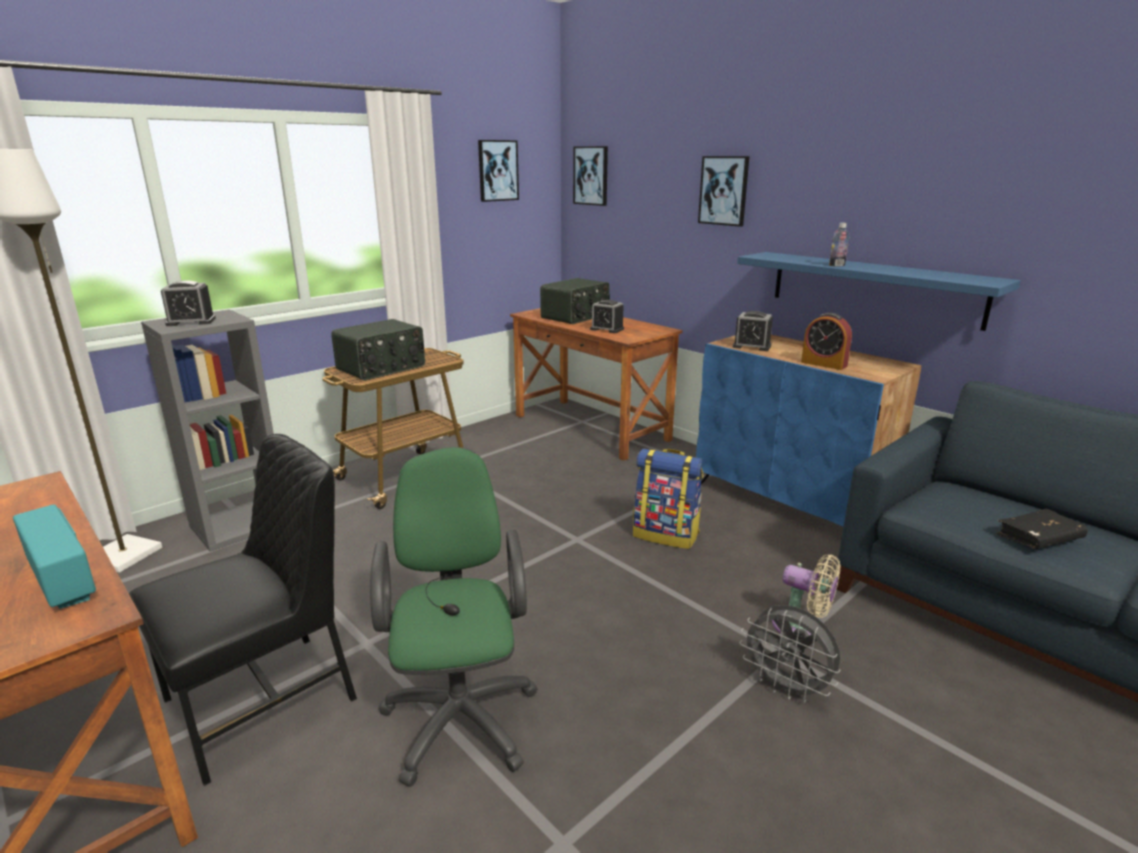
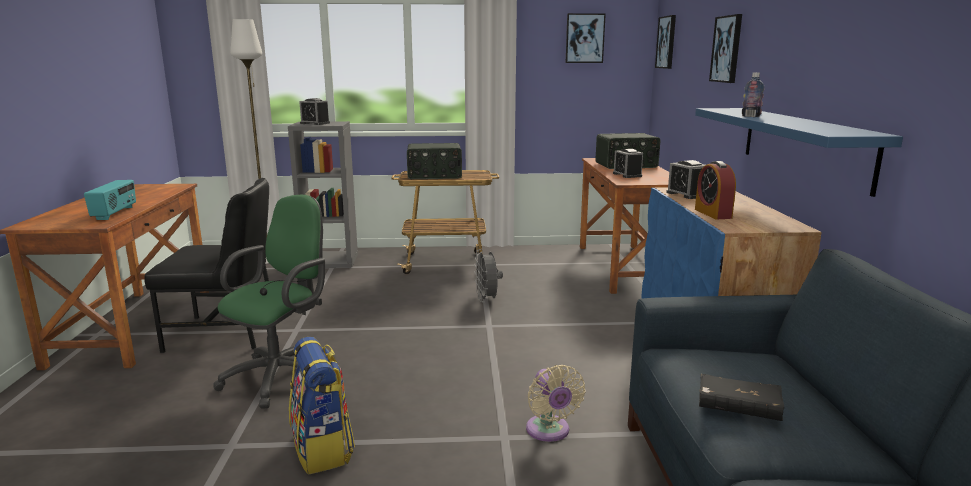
camera: 40 degrees right, 5 degrees down
(666, 534) = (555, 344): backpack -> backpack (323, 449)
(786, 688) = (469, 454): grey fan -> grey fan (487, 300)

